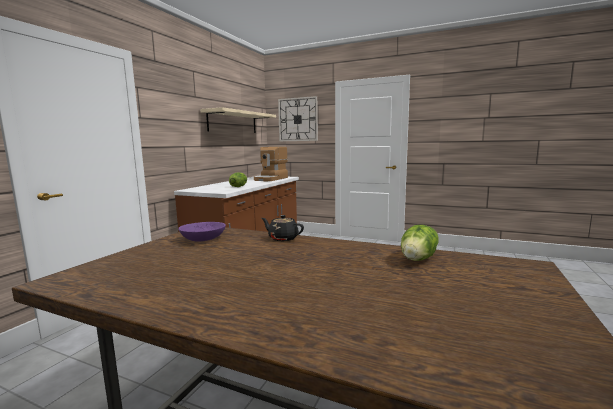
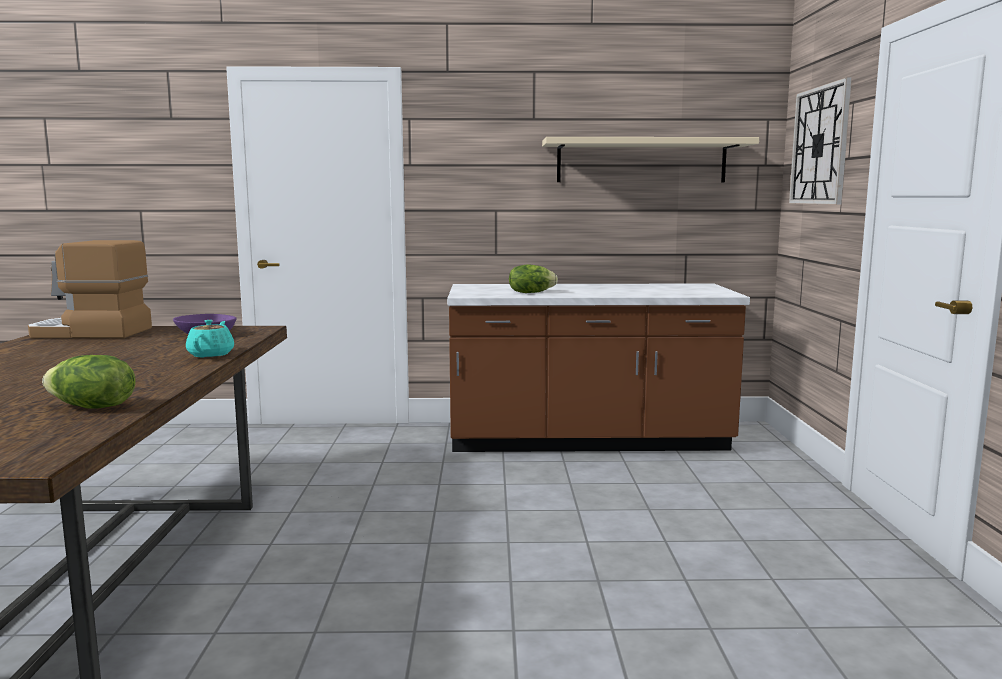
camera: 65 degrees right, 0 degrees up
(271, 179) = (668, 291): coffee machine -> coffee machine (90, 333)
(282, 238) = (211, 354): black teapot -> turquoise teapot

